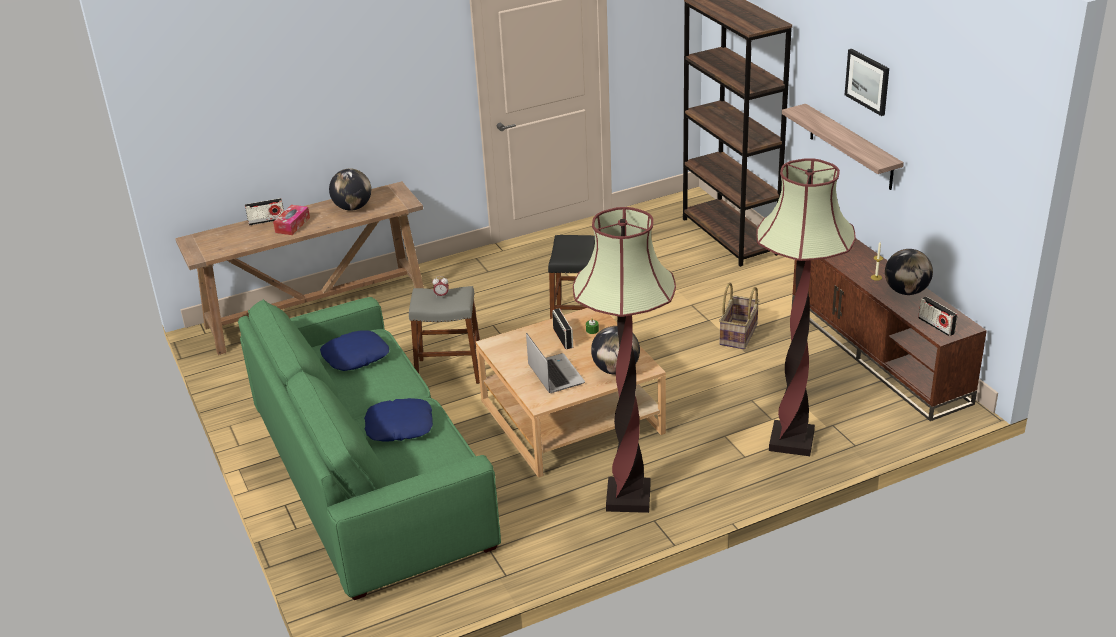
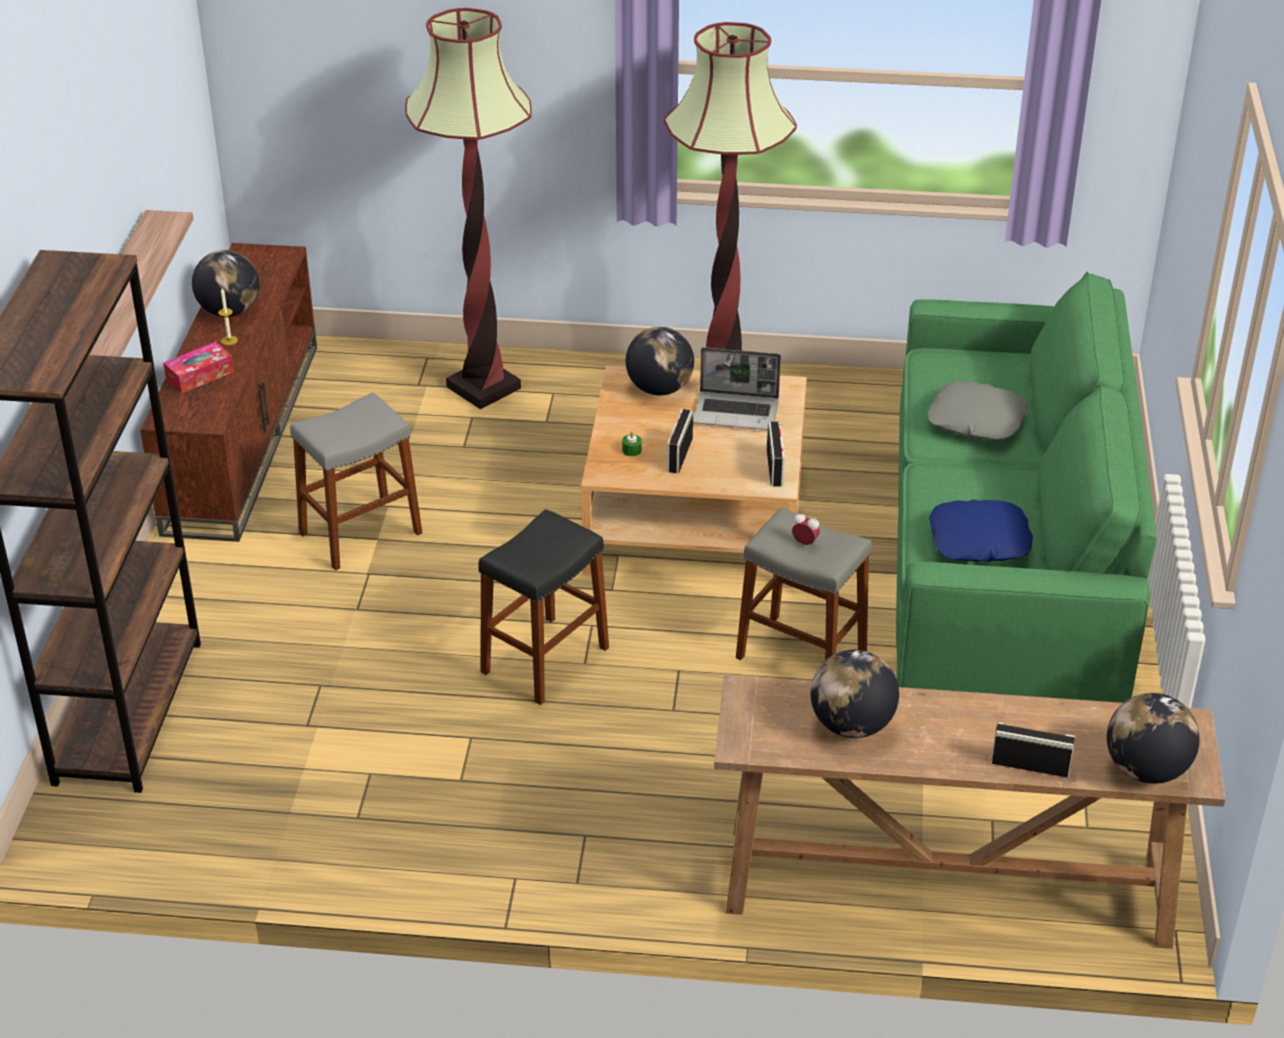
camera: 150 degrees left, 5 degrees up
(214, 235) = (1146, 770): none -> globe
(292, 225) = (986, 729): tissue box -> tissue box (200, 375)
(399, 426) = (976, 421): blue pillow -> grey pillow
(554, 374) = (737, 412): laptop -> laptop turned 90 degrees counterclockwise
(739, 334) = (360, 533): basket -> grey stool
(868, 81) = (99, 175): picture -> none
(936, 326) = (272, 265): radio -> radio (775, 468)

